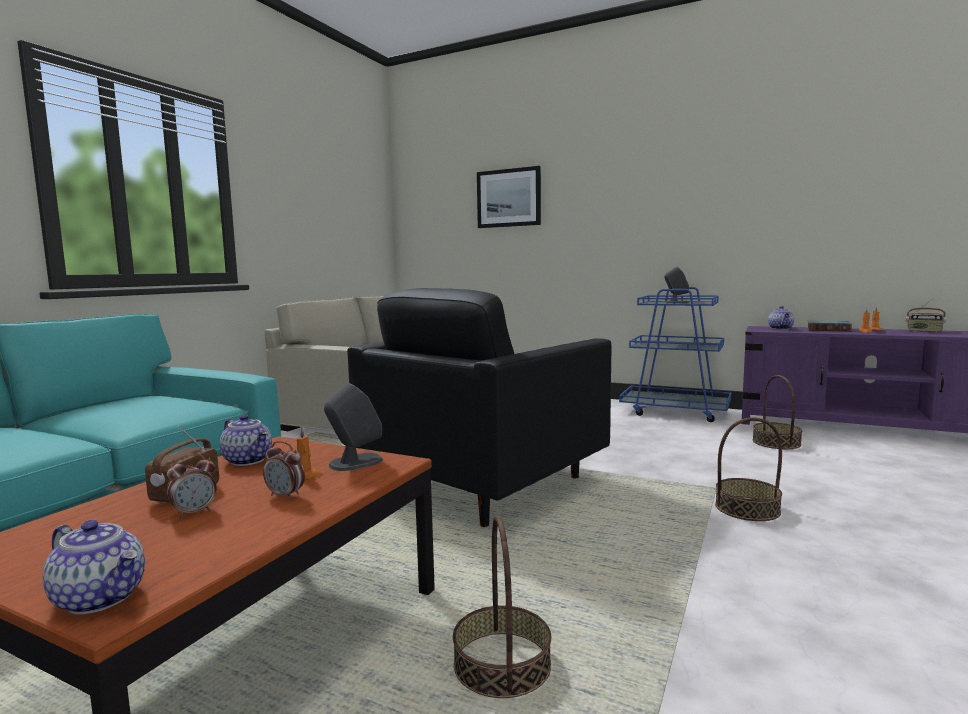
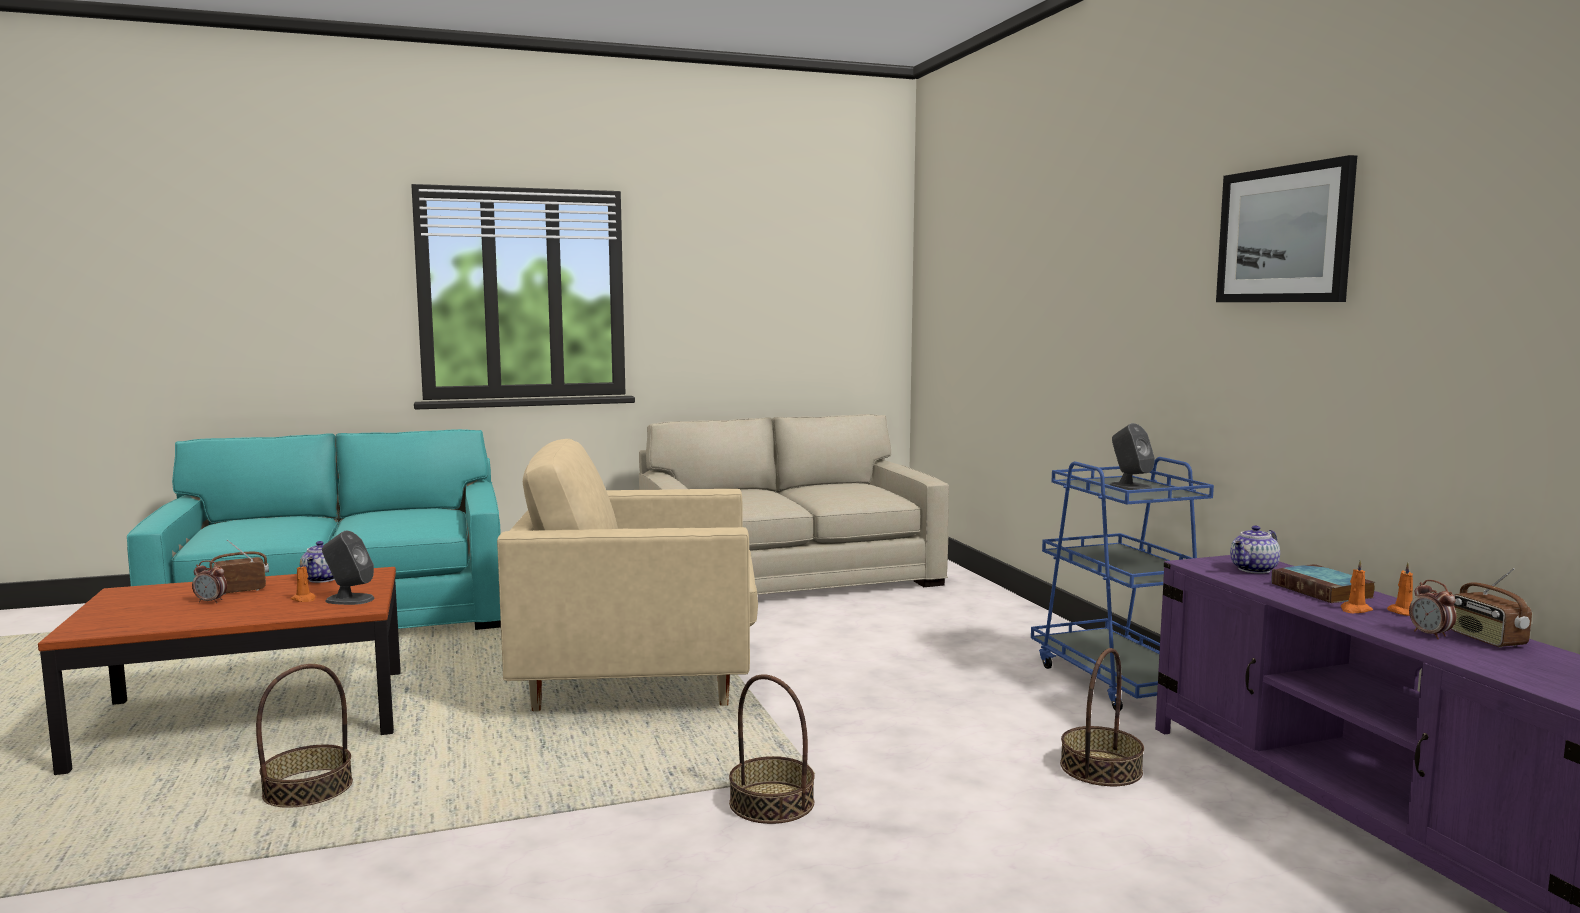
camera: 45 degrees right, 0 degrees up
(101, 598) = (86, 626): teapot -> none
(285, 496) = (259, 607): alarm clock -> alarm clock (1430, 635)
(484, 484) = (639, 678): black armchair -> beige armchair
(508, 198) = (1007, 279): picture -> picture (1284, 235)

